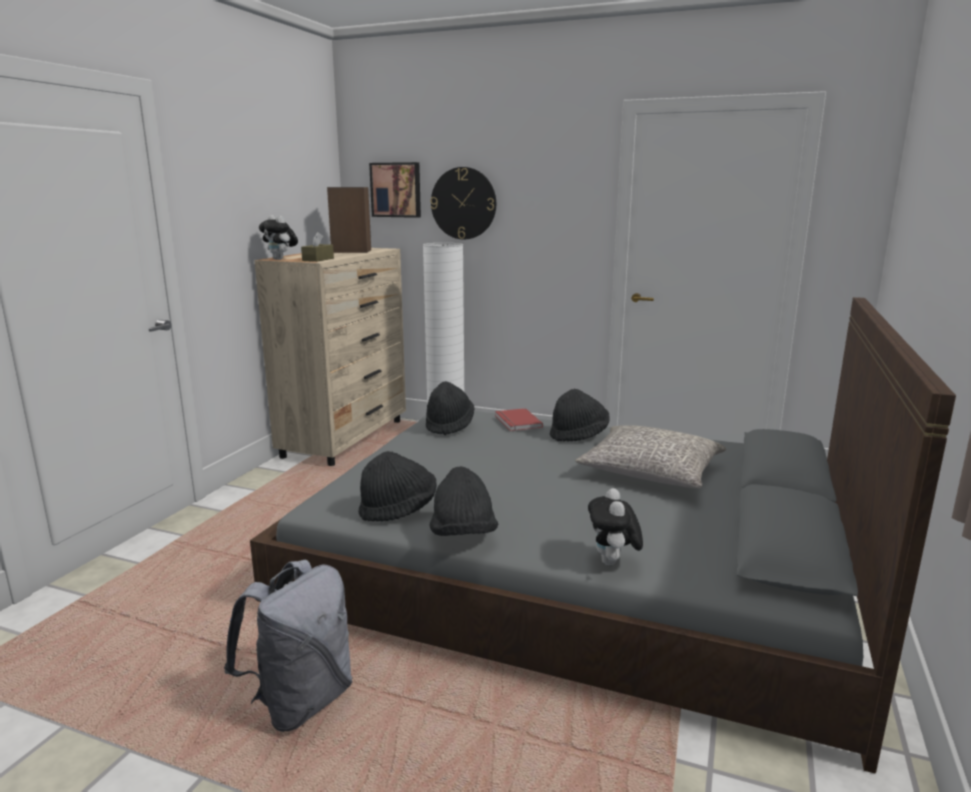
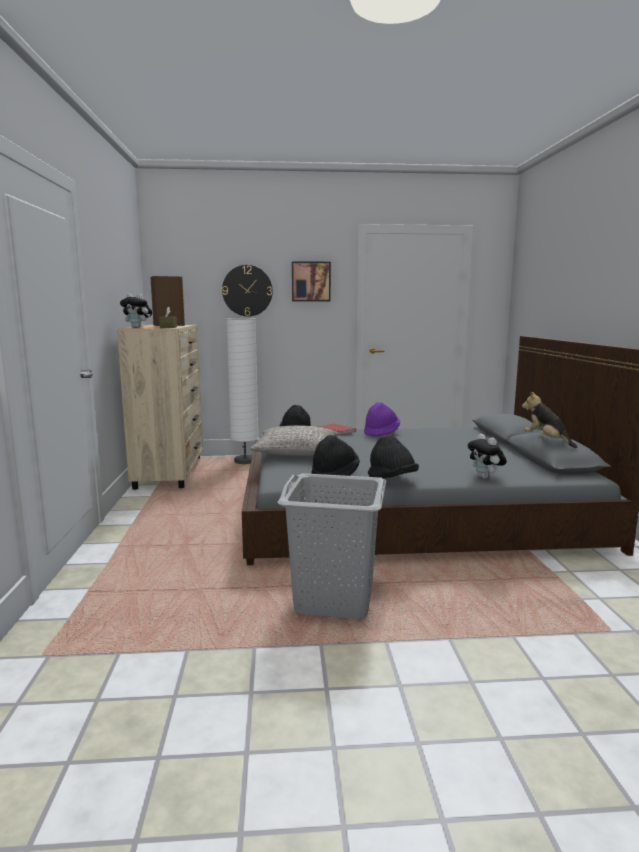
camera: 25 degrees left, 5 degrees down
(300, 701) = (333, 599): grey backpack -> grey laundry basket
(396, 190) = (192, 281): picture -> picture (311, 281)
(579, 435) = (381, 433): black hat -> purple hat
(650, 473) = (445, 443): grey pillow -> grey pillow (296, 453)
(772, 513) = (546, 441): none -> plush toy

